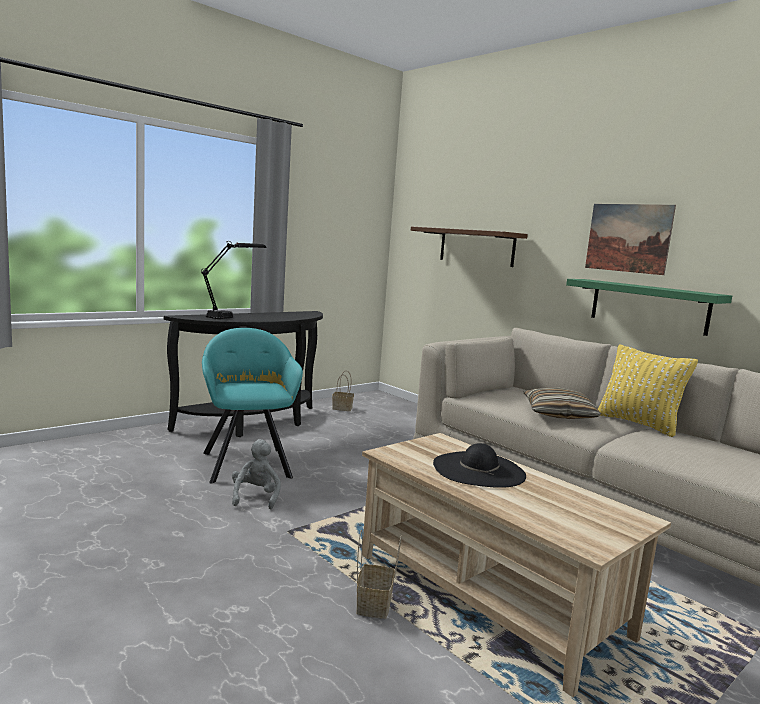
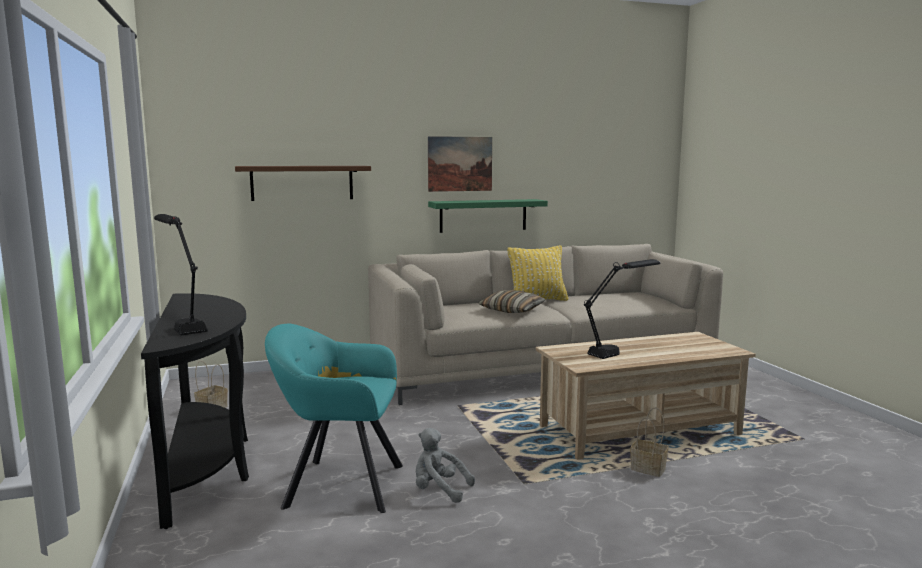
camera: 65 degrees left, 0 degrees up
(478, 469) = (619, 350): black hat -> black table lamp

